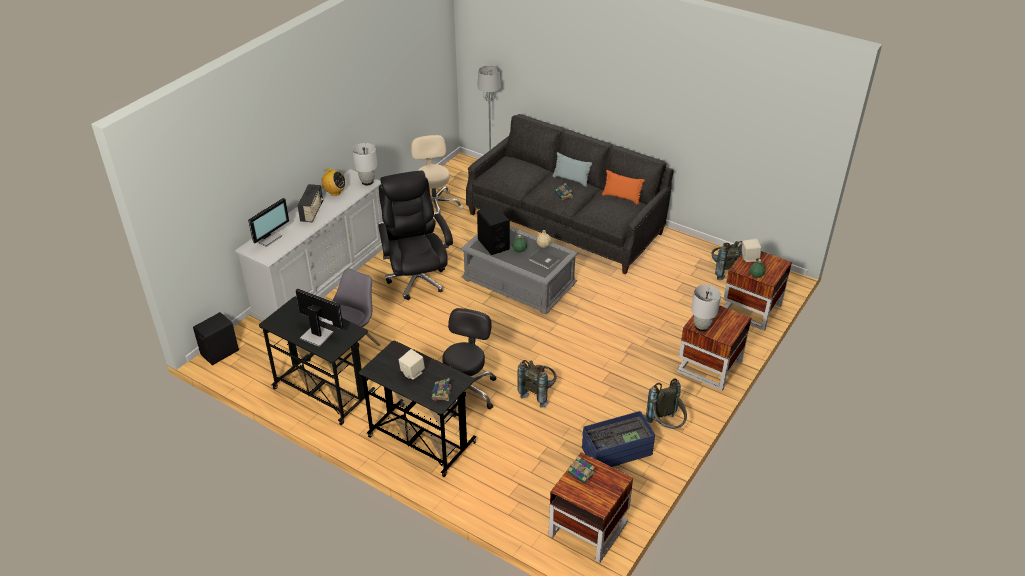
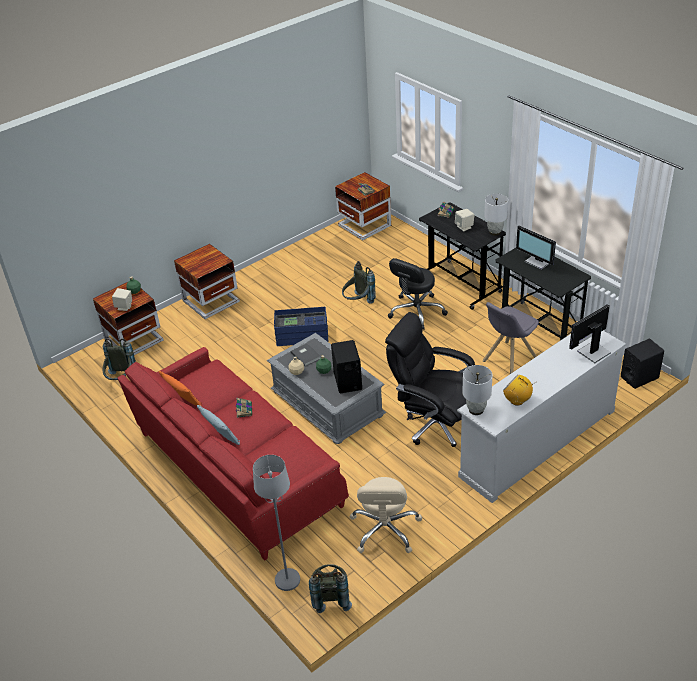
camera: 160 degrees left, 0 degrees up
(312, 212) = (544, 377): radio -> none
(416, 279) = (433, 424): black office chair -> black office chair turned 120 degrees clockwise
(566, 222) = (236, 470): grey sofa -> red sofa
(617, 450) = (320, 259): blue storage box -> blue storage box (302, 334)
(666, 426) = (275, 268): grey backpack -> grey backpack (330, 597)
(701, 327) = (218, 259): white table lamp -> white table lamp (495, 232)

